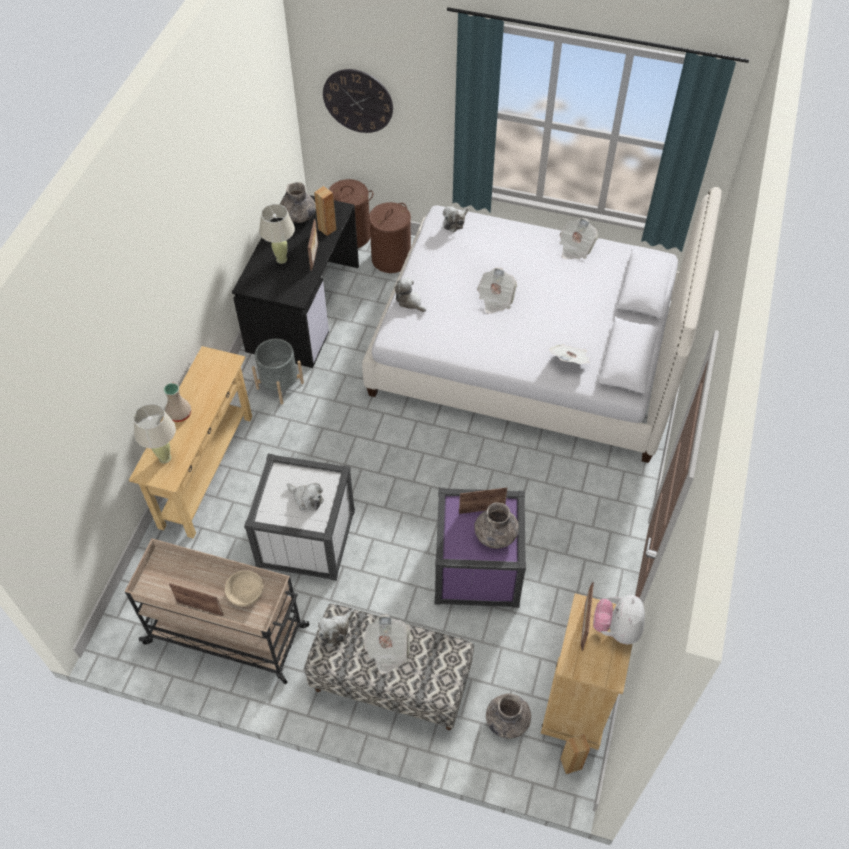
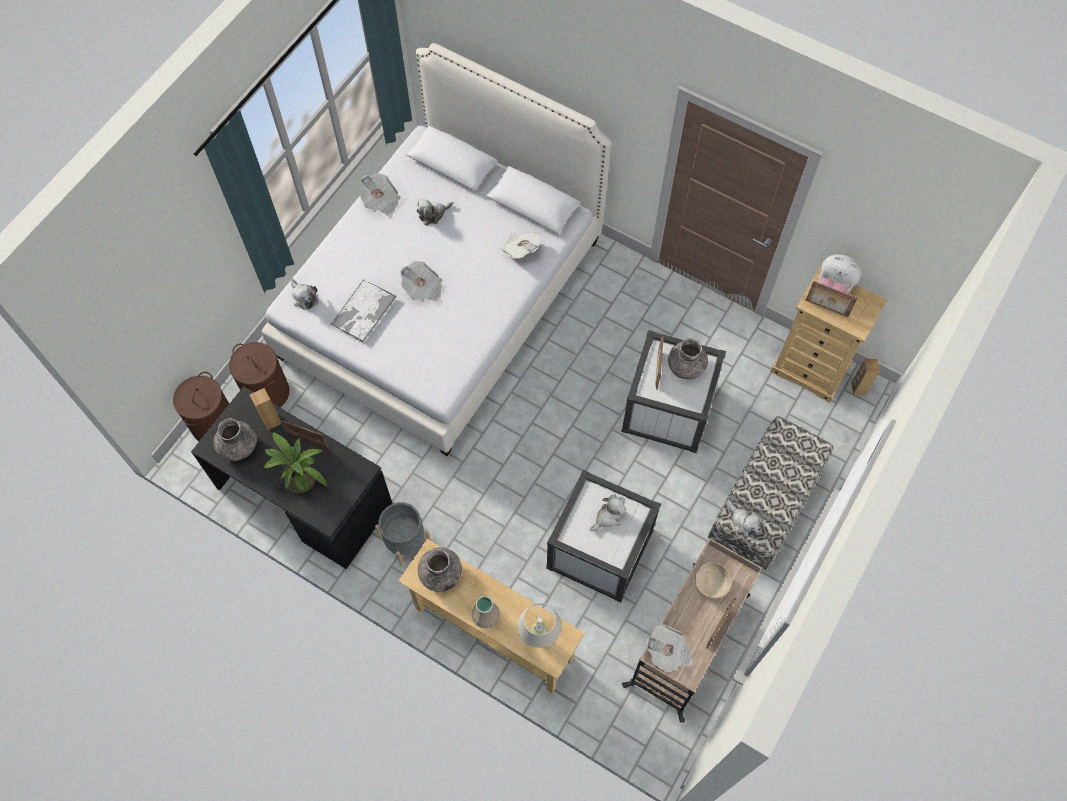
camera: 75 degrees left, 10 degrees up
(281, 259) = (300, 476): beige table lamp -> potted plant
(358, 101) = (152, 320): wall clock -> none
(387, 650) = (771, 484): newspaper -> newspaper (668, 652)
(410, 301) = (399, 366): plush toy -> plush toy (433, 214)
(455, 263) = (363, 311): none -> tray
(477, 568) = (668, 409): purple storage box -> white storage box
(507, 720) = (814, 424): grey vase -> grey vase (440, 573)

